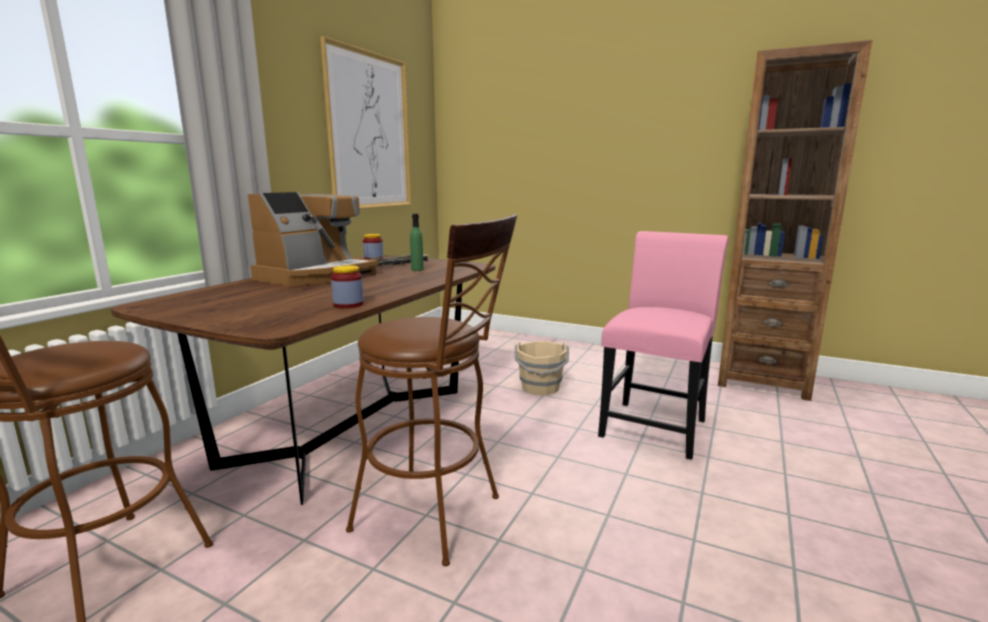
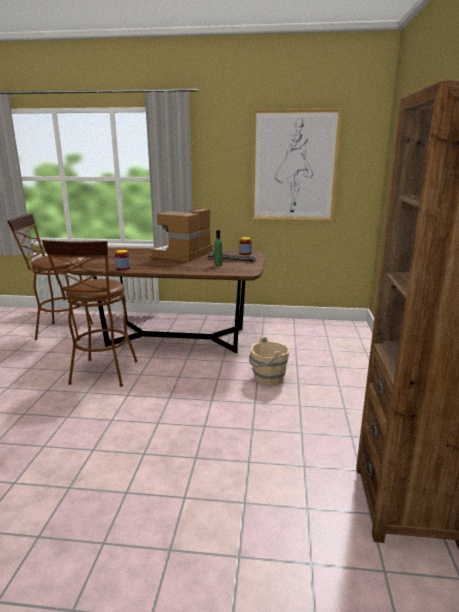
camera: 70 degrees right, 5 degrees up
(316, 276) = (183, 254): coffee machine -> coffee machine turned 105 degrees clockwise
(655, 424) = (237, 432): pink chair -> none

